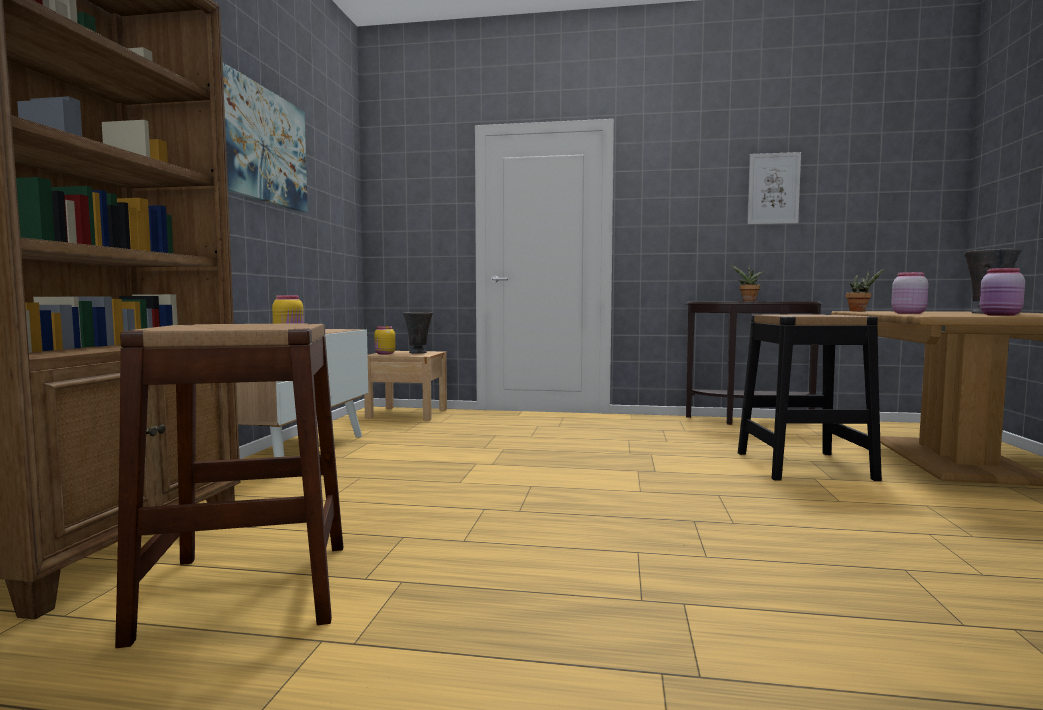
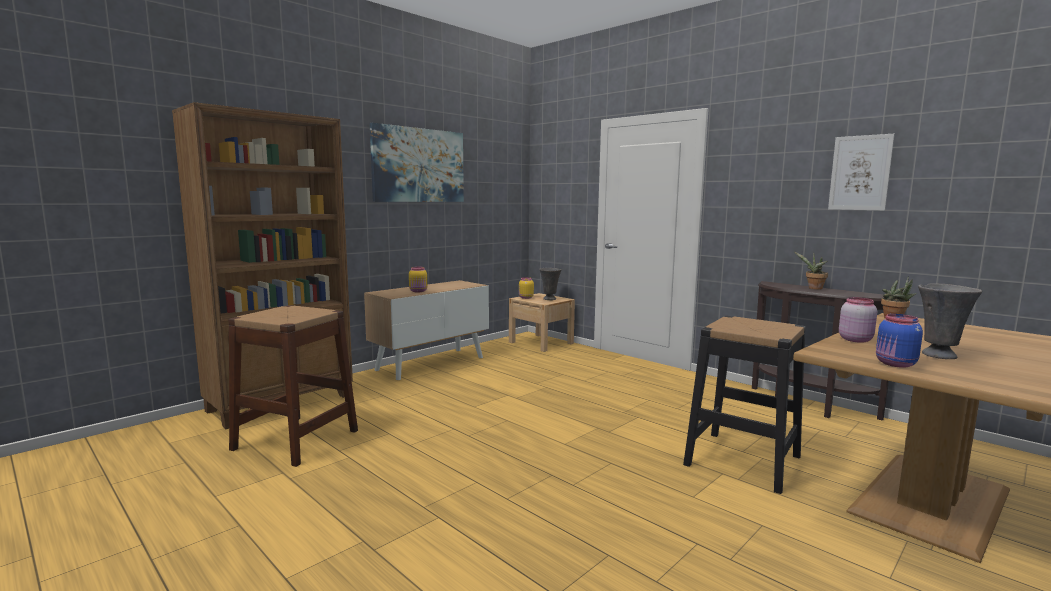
camera: 35 degrees right, 5 degrees up
(1001, 315) = (895, 364): pink jar -> blue jar

